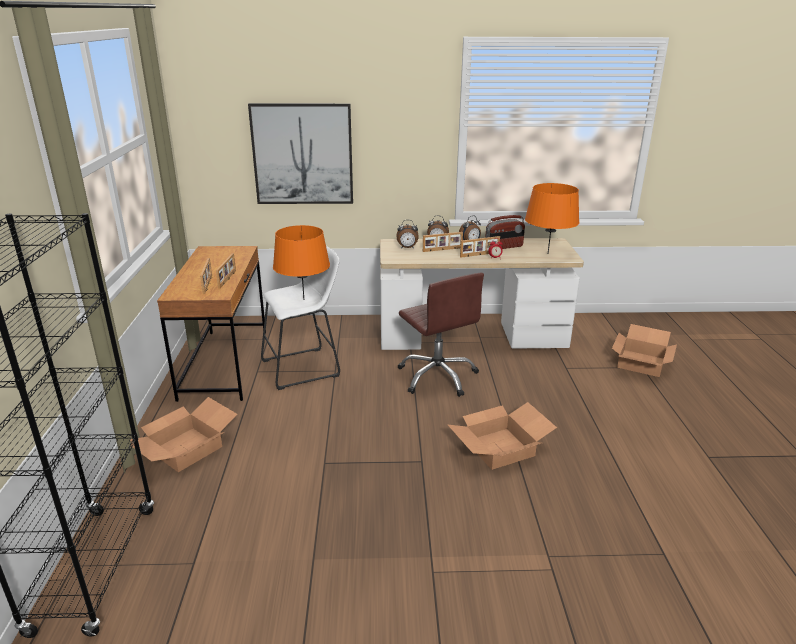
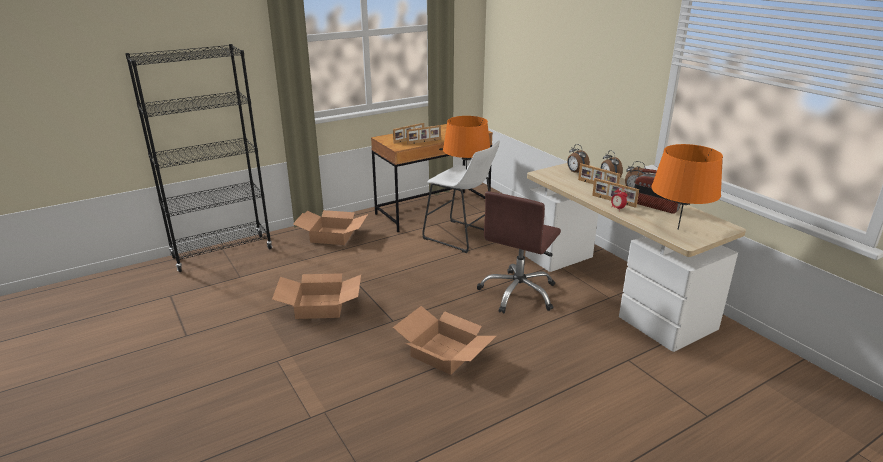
camera: 60 degrees right, 0 degrees up
(302, 154) = (551, 65): picture -> none
(640, 362) = (717, 413): cardboard box -> cardboard box (321, 306)

